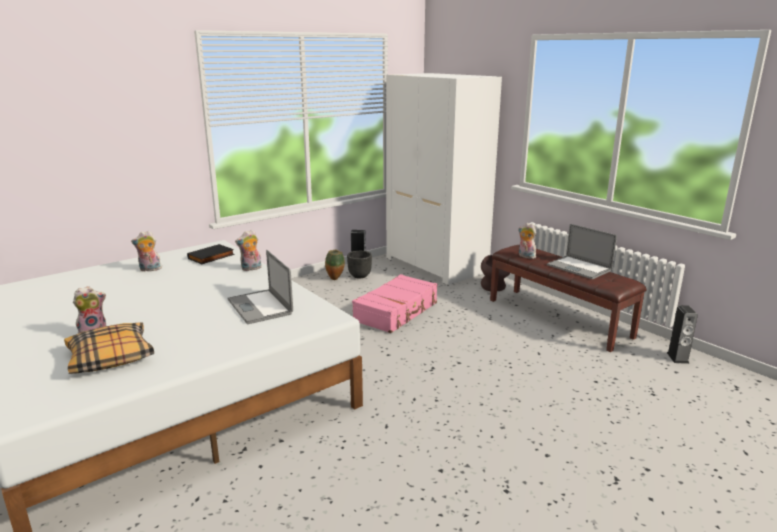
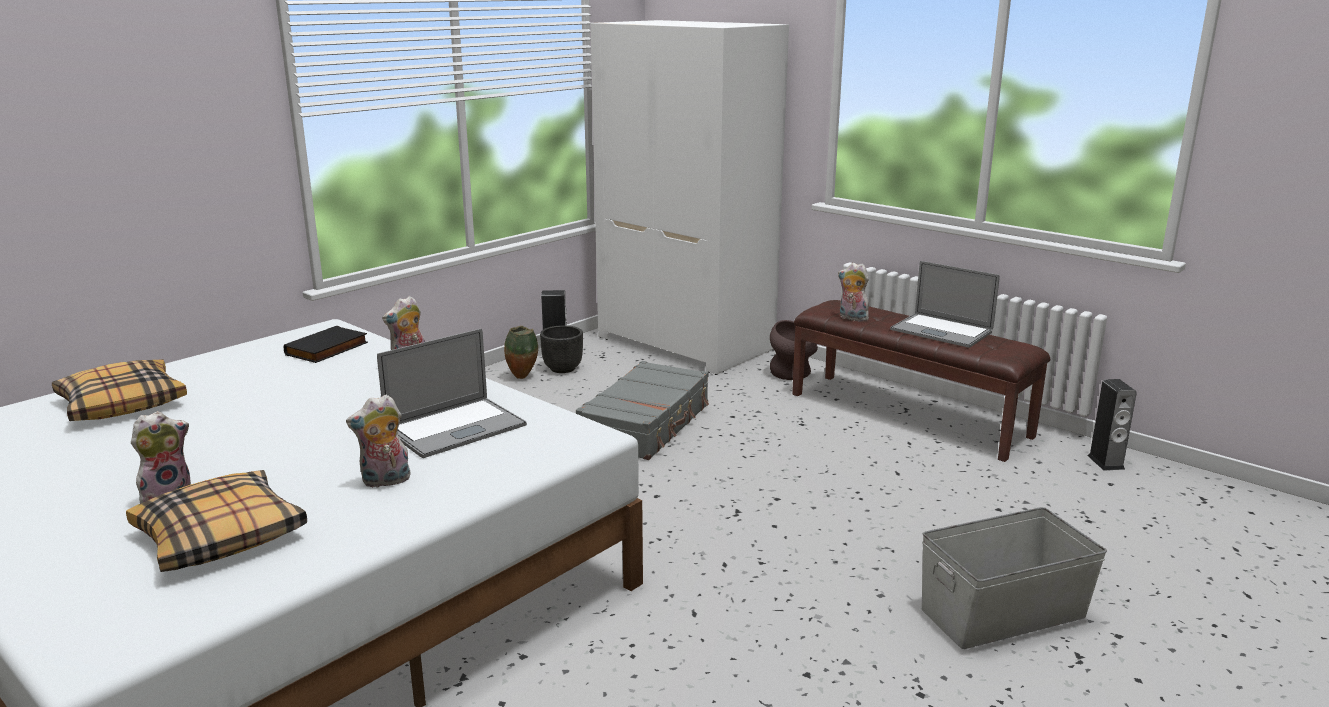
camera: 10 degrees left, 0 degrees up
(94, 280) = (122, 403): none -> pillow
(149, 269) = (221, 378): plush toy -> plush toy (385, 481)
(260, 306) = (456, 428): laptop -> laptop turned 90 degrees counterclockwise
(397, 312) = (646, 425): pink suitcase -> grey suitcase
(577, 447) = (1004, 613): none -> grey storage box

